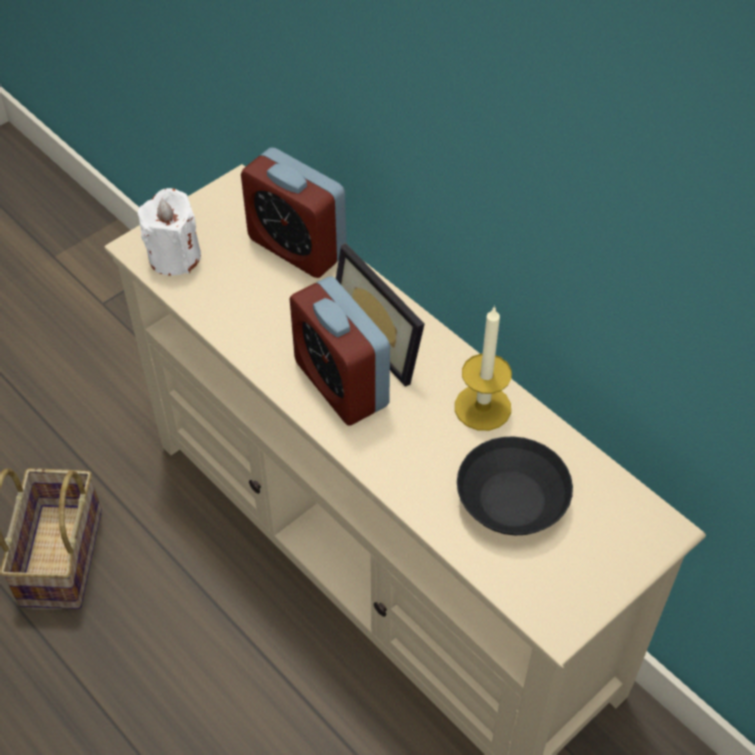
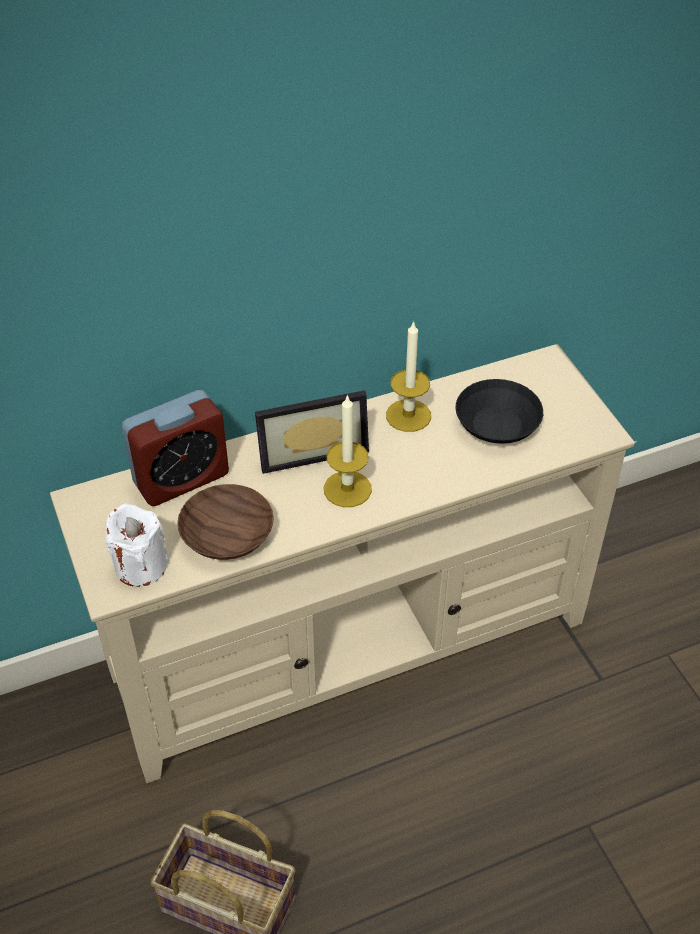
camera: 70 degrees left, 5 degrees down
(236, 308) = (229, 536): none -> brown bowl
(341, 384) = (347, 489): alarm clock -> candle

